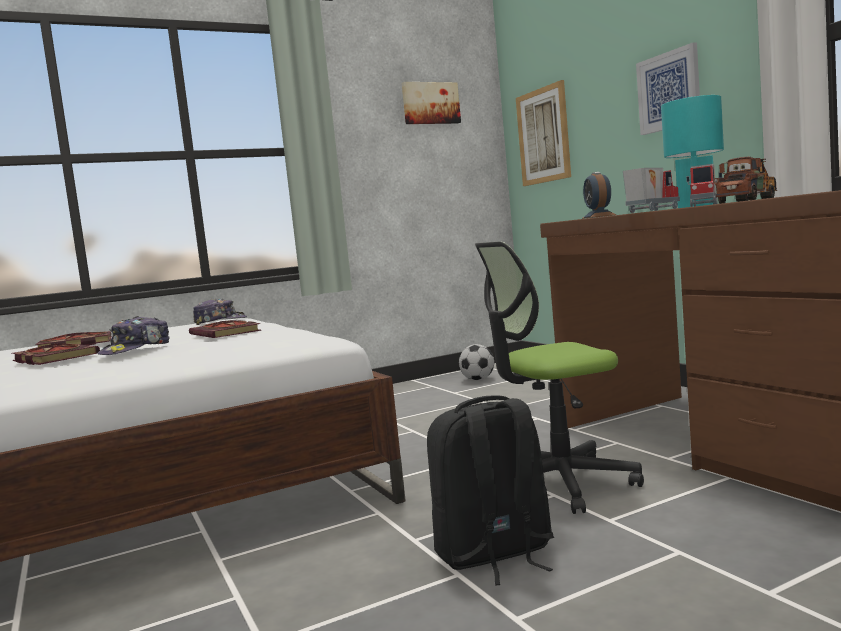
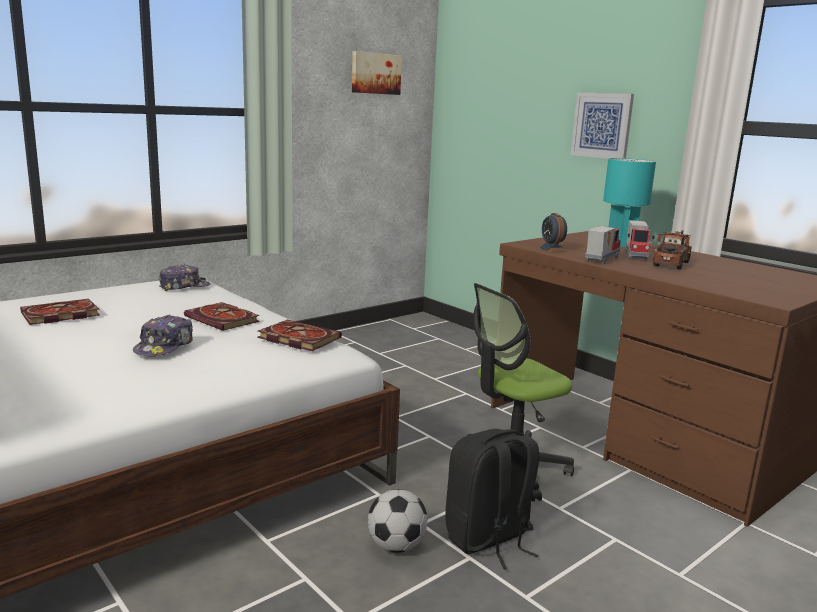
camera: 15 degrees left, 10 degrees up
(53, 358) = (77, 348): book -> book (296, 338)
(478, 379) = (394, 338): football -> football (396, 546)
(543, 136) = (475, 123): picture -> none

